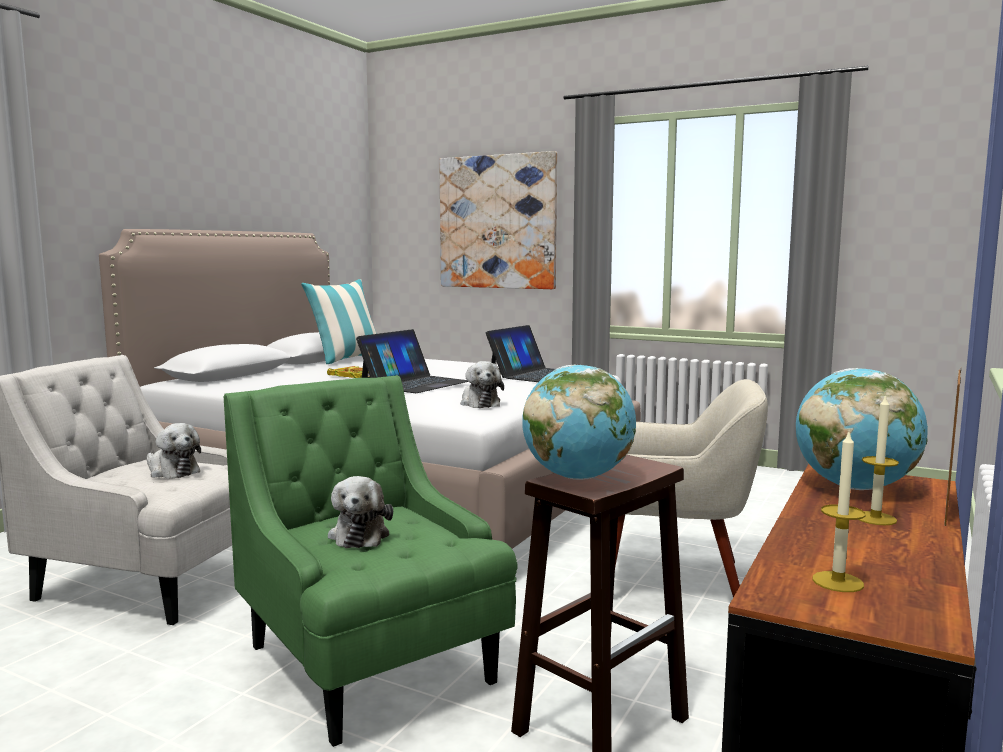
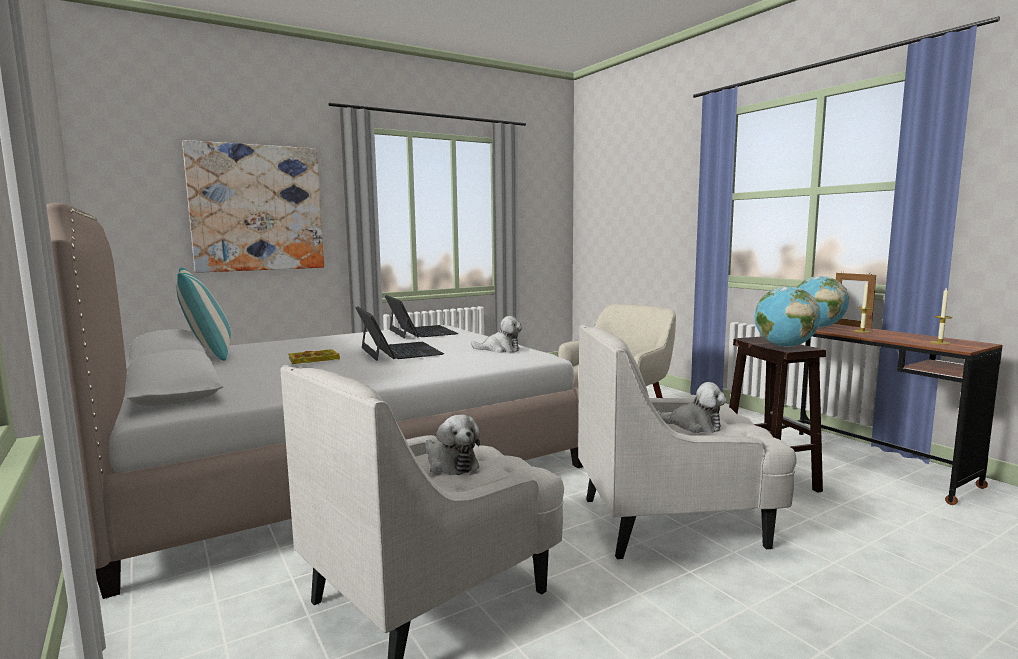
camera: 60 degrees left, 0 degrees up
(172, 471) = (450, 464): plush toy -> plush toy turned 75 degrees clockwise
(371, 665) = (673, 522): green armchair -> white armchair

